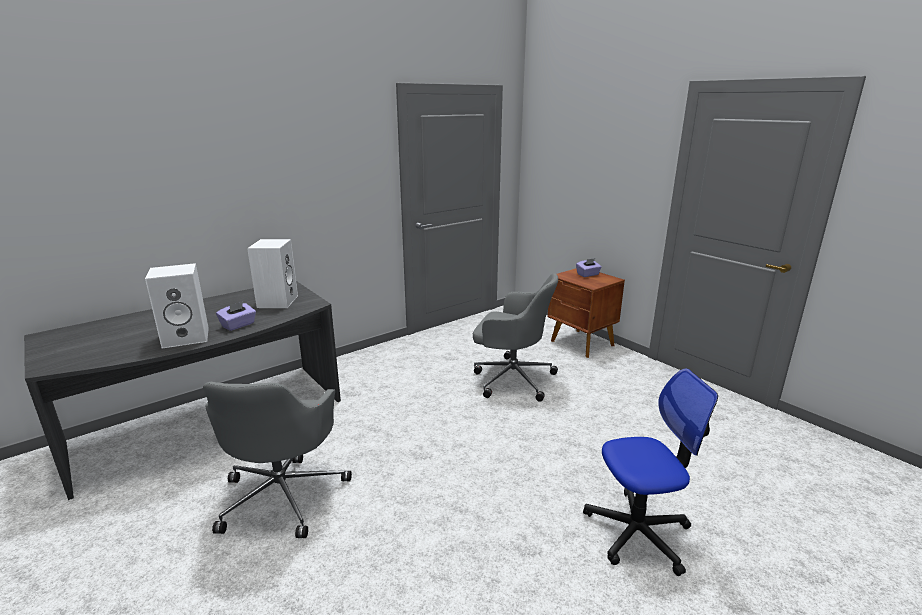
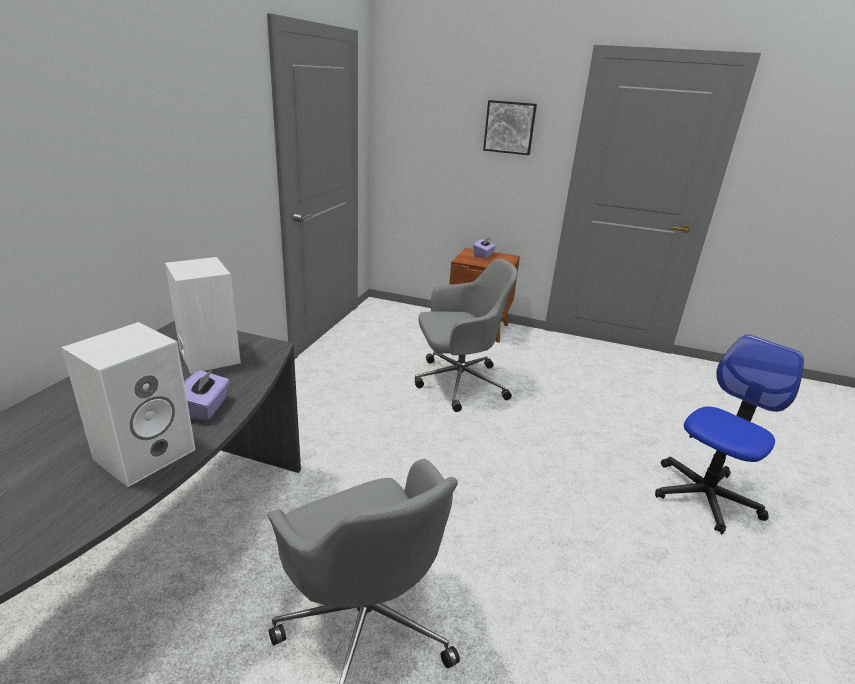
camera: 35 degrees left, 5 degrees up
(619, 159) = (509, 127): none -> picture

